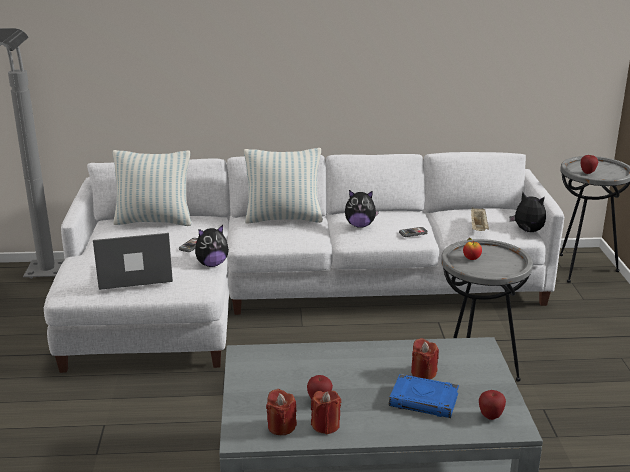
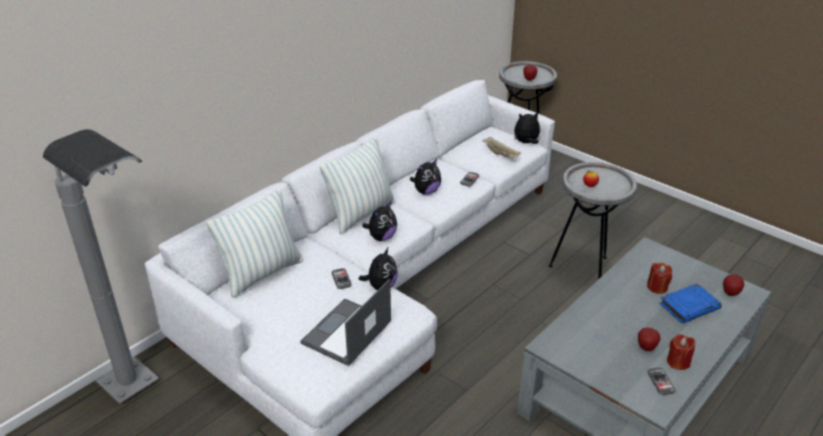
camera: 45 degrees left, 10 degrees up
(269, 237) = (381, 237): none -> plush toy
(281, 426) = (660, 382): red candle -> phone

